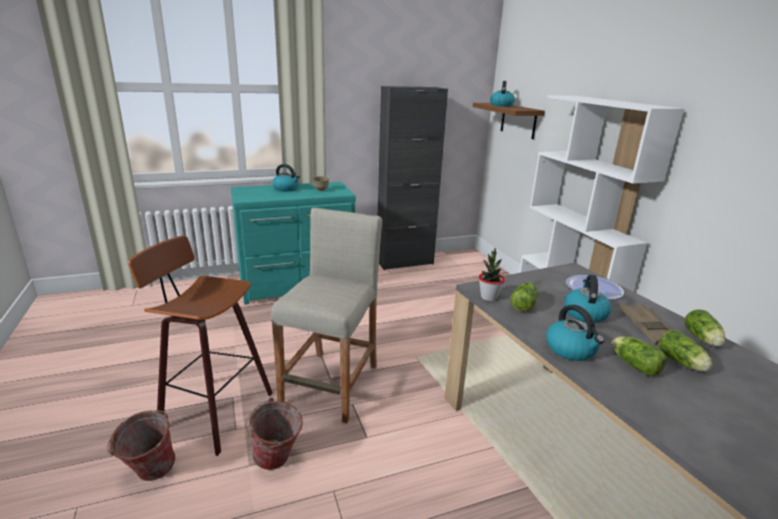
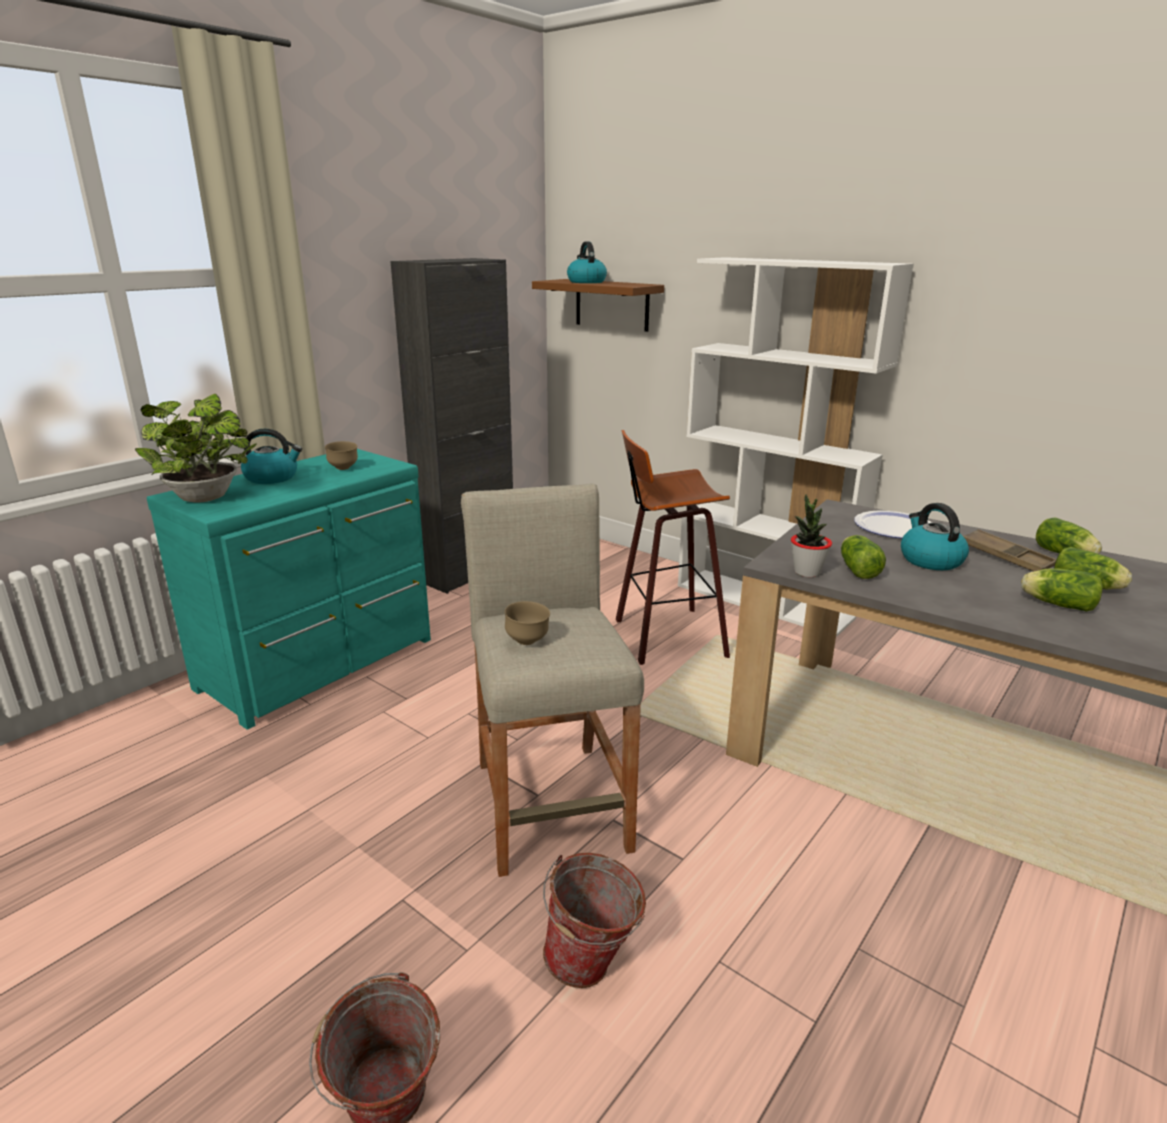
camera: 30 degrees left, 0 degrees up
(212, 412) = (391, 942): stool -> stool (665, 637)
(249, 192) = (207, 499): none -> potted plant
(309, 289) = (528, 641): none -> brown bowl
(571, 350) = (982, 608): kettle -> none

